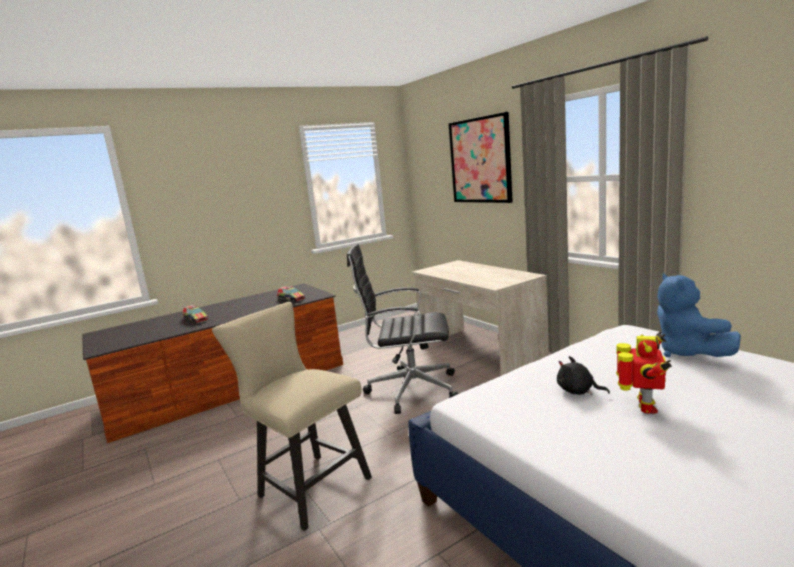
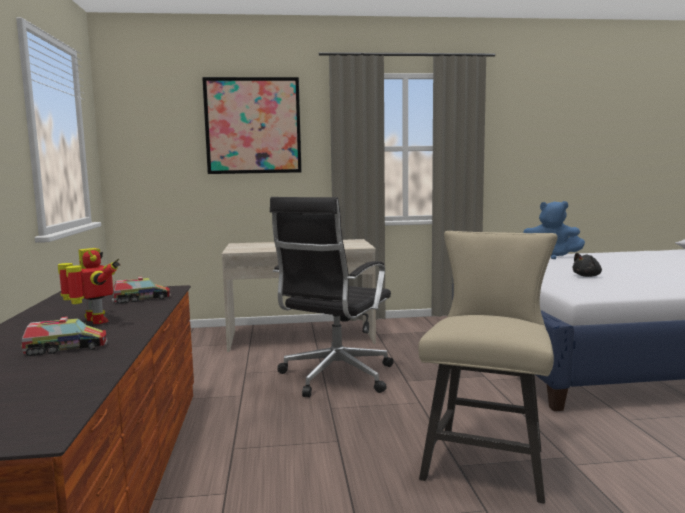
camera: 65 degrees left, 5 degrees down
(308, 485) = (487, 459): beige chair -> beige chair turned 135 degrees clockwise
(644, 407) = (620, 272): toy robot -> toy robot (94, 322)

